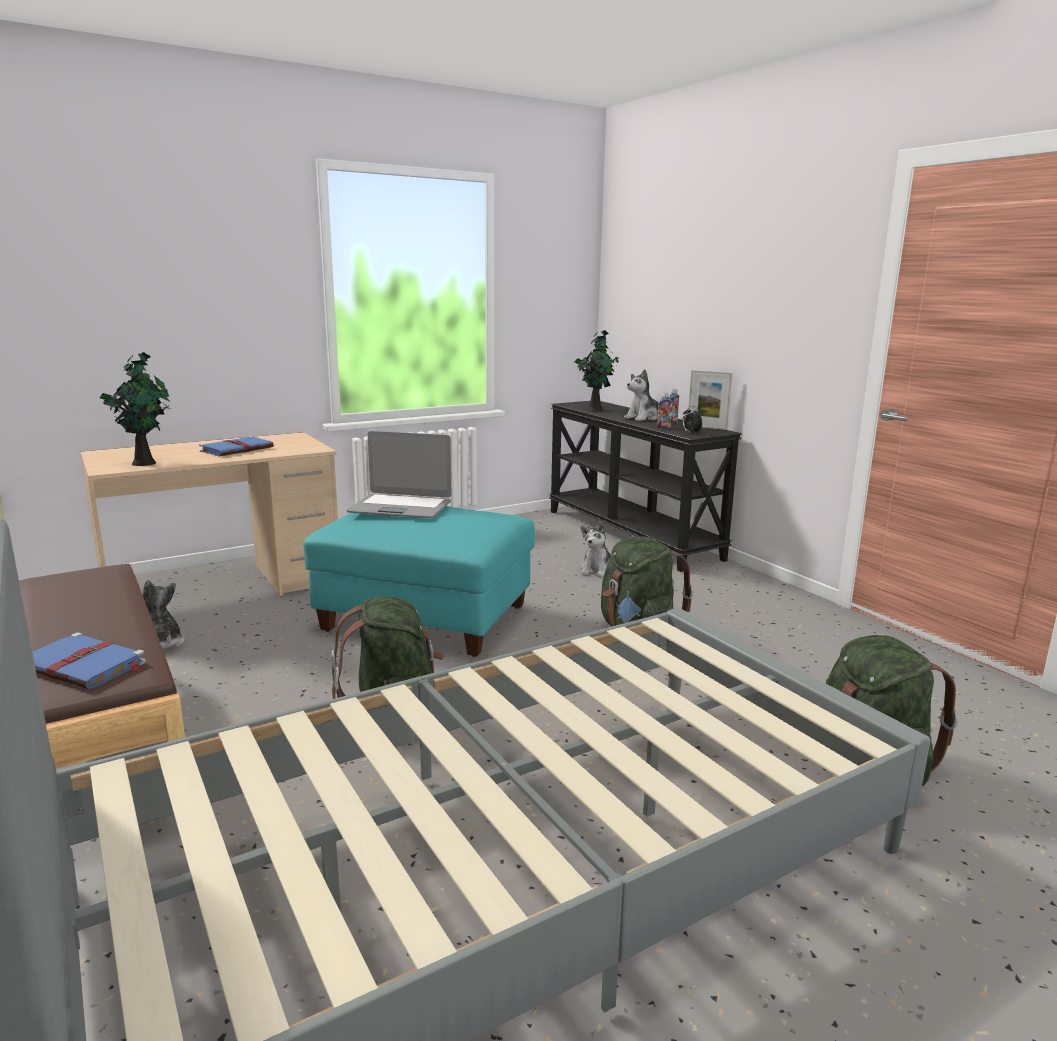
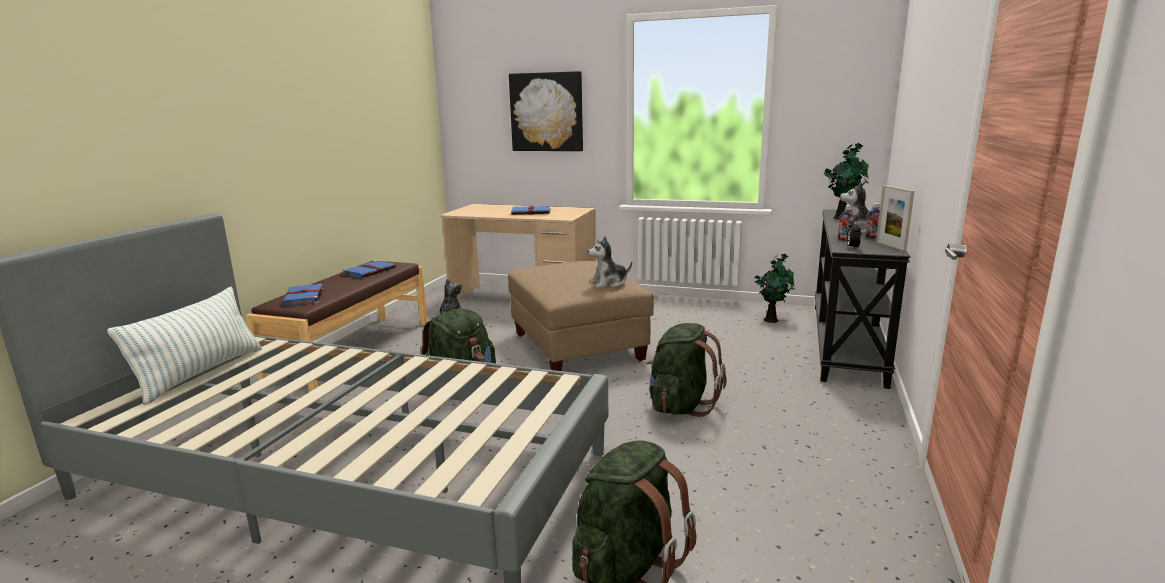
camera: 50 degrees right, 0 degrees up
(80, 594) = (370, 271): none -> blue book
(145, 462) = (475, 212): potted plant -> potted plant (772, 320)
(182, 854) = (201, 374): none -> pillow
(197, 293) = (546, 112): none -> picture
(400, 507) = (580, 265): laptop -> none
(427, 618) = (578, 347): turquoise ottoman -> beige ottoman
(597, 570) = (751, 357): plush toy -> plush toy (609, 283)

